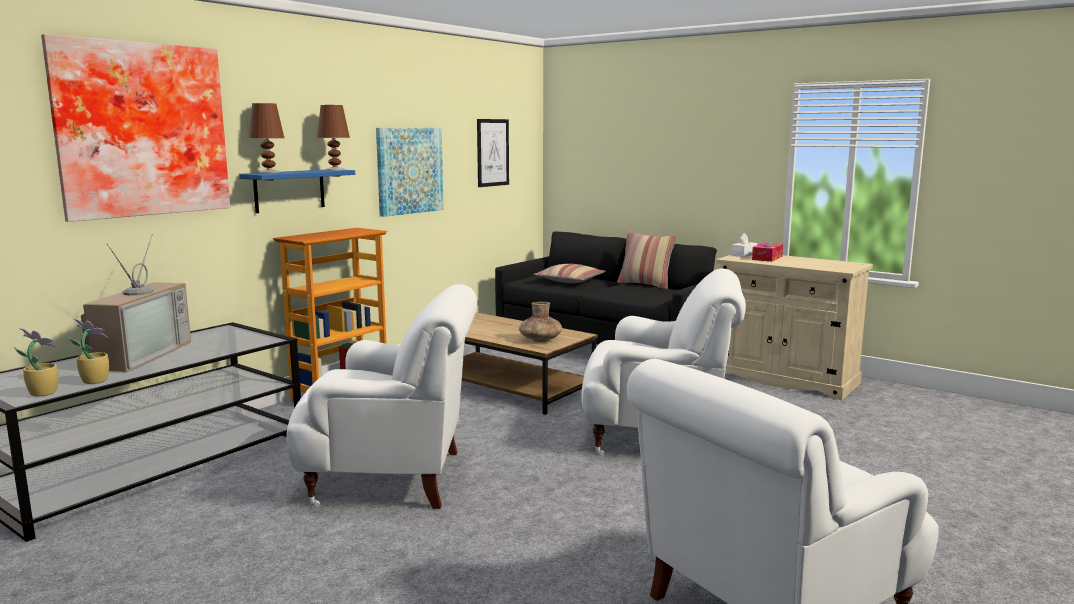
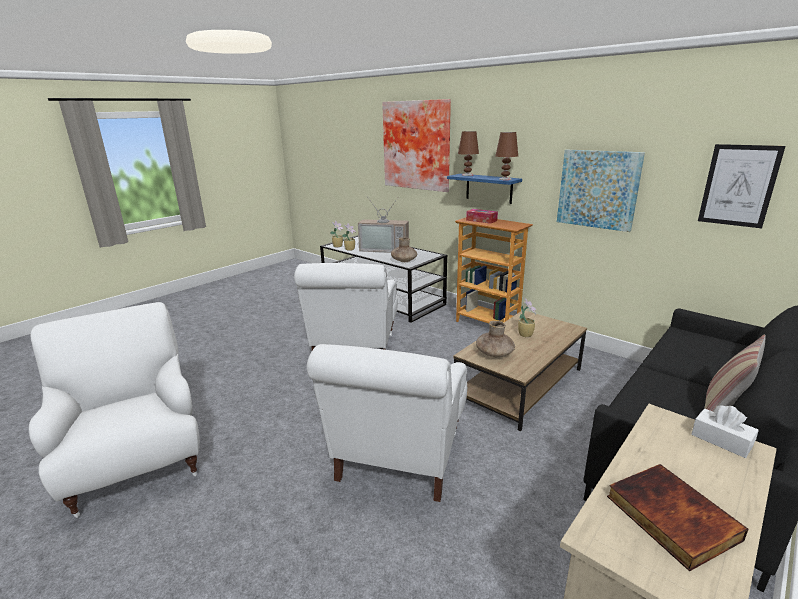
camera: 95 degrees right, 10 degrees up
(241, 343) = (404, 261): none -> brown vase
(492, 329) = (525, 334): none -> potted plant
(570, 281) = (697, 356): pillow -> none
(767, 258) = (698, 461): tissue box -> tissue box (481, 220)
(816, 263) = (669, 517): none -> book

